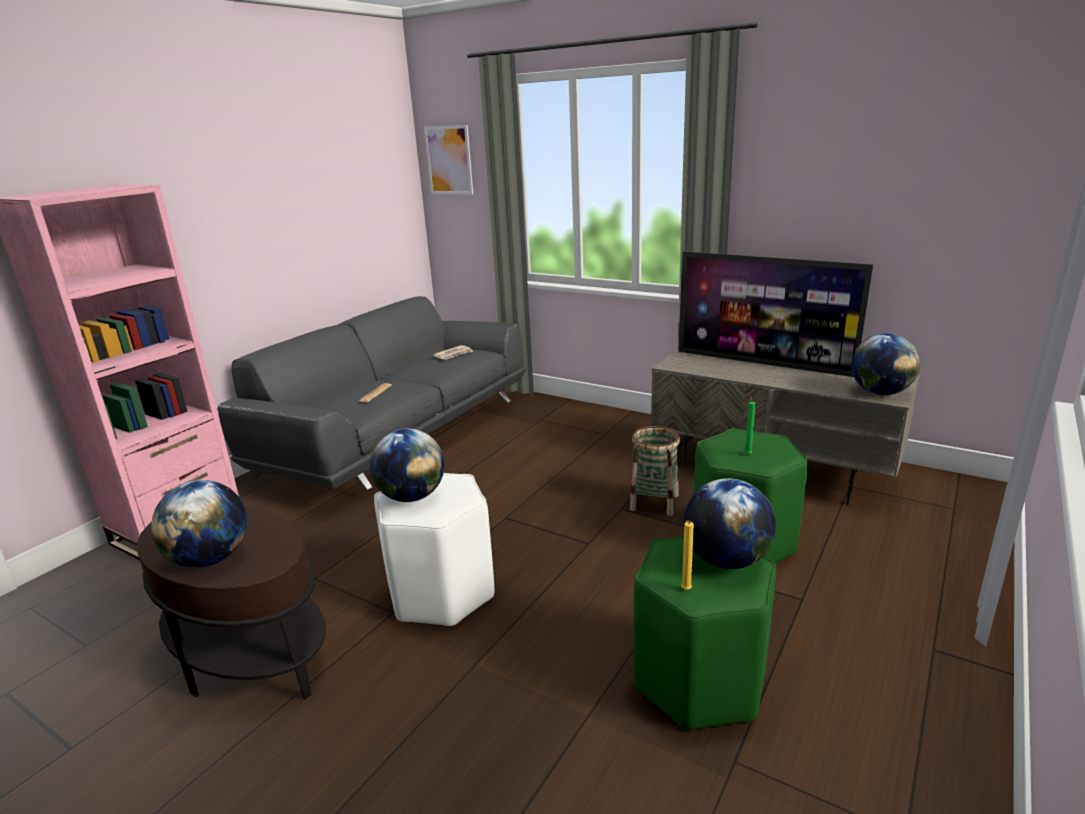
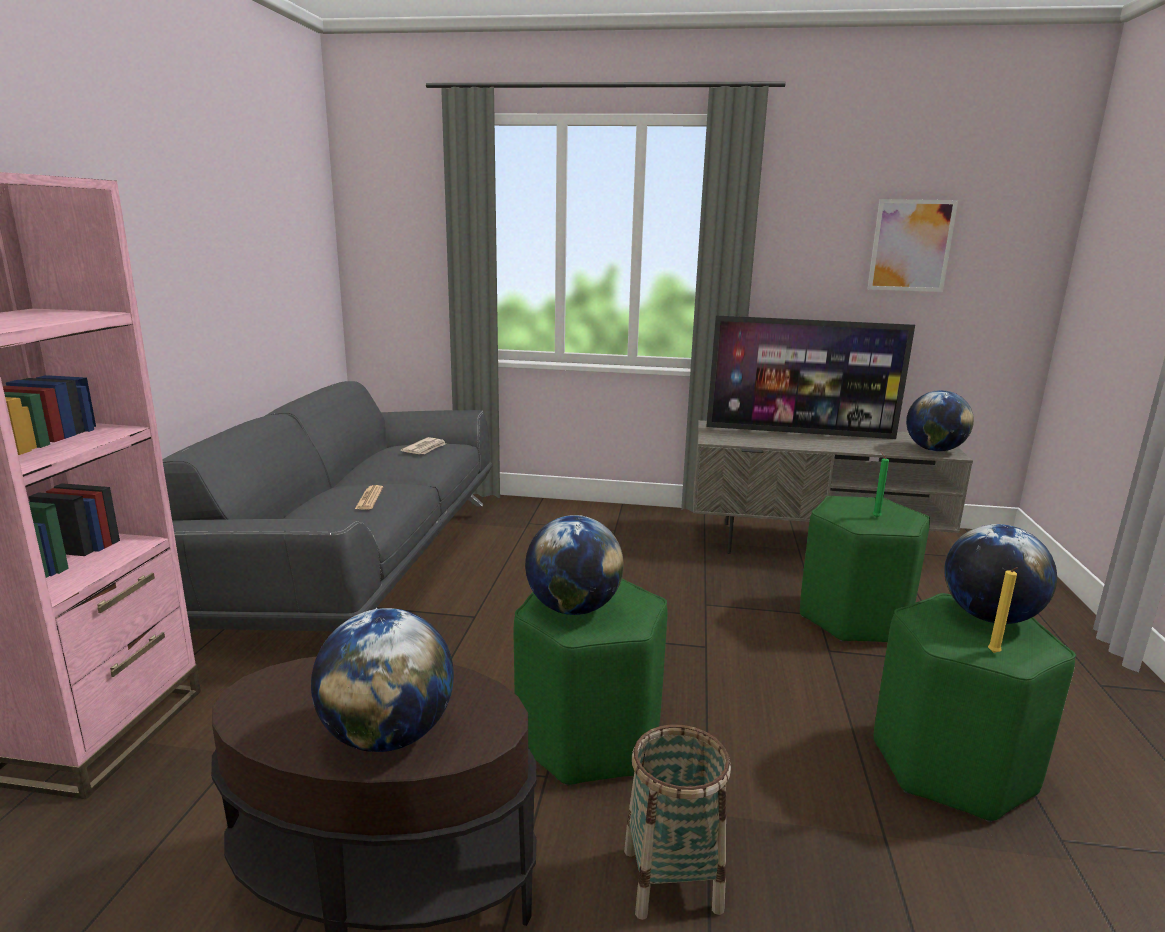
camera: 25 degrees left, 5 degrees down
(443, 593) = (590, 737): white stool -> green stool
(449, 160) = (383, 212): picture -> picture (911, 245)
(654, 502) = (733, 592): basket -> basket (672, 879)

